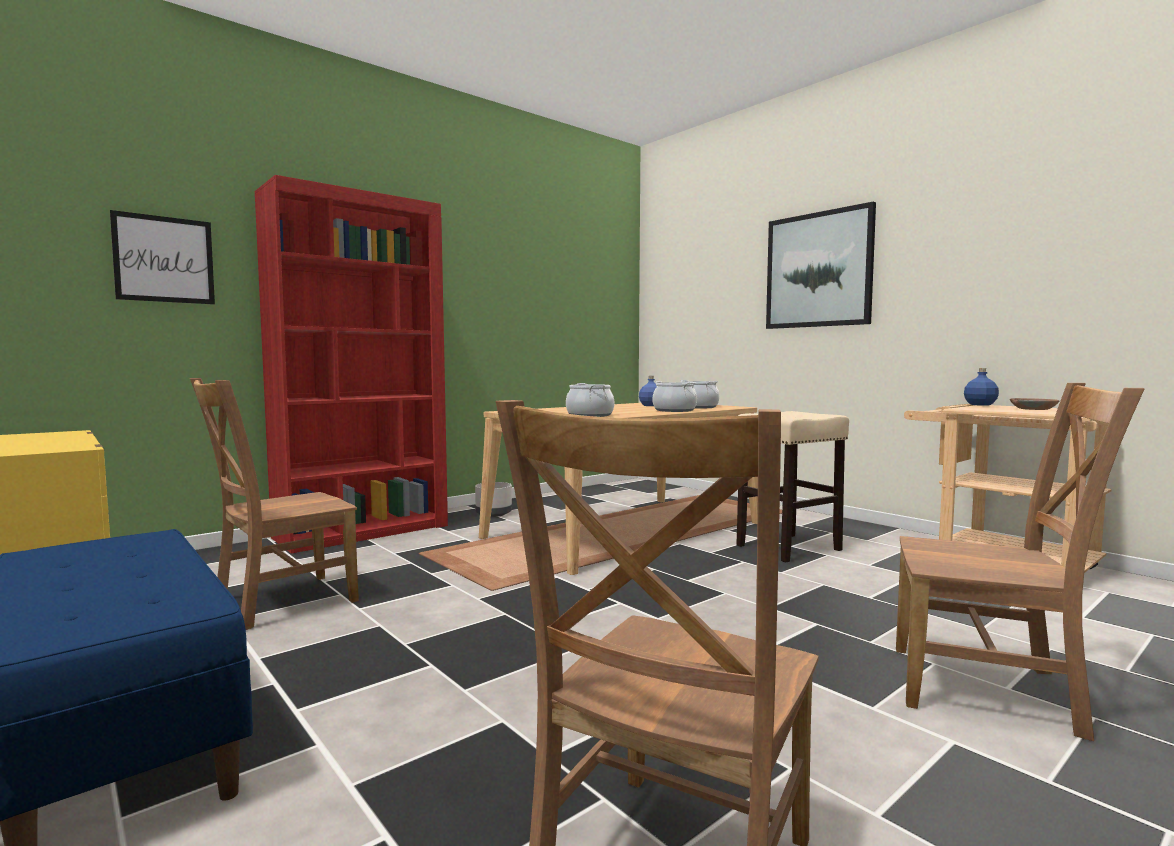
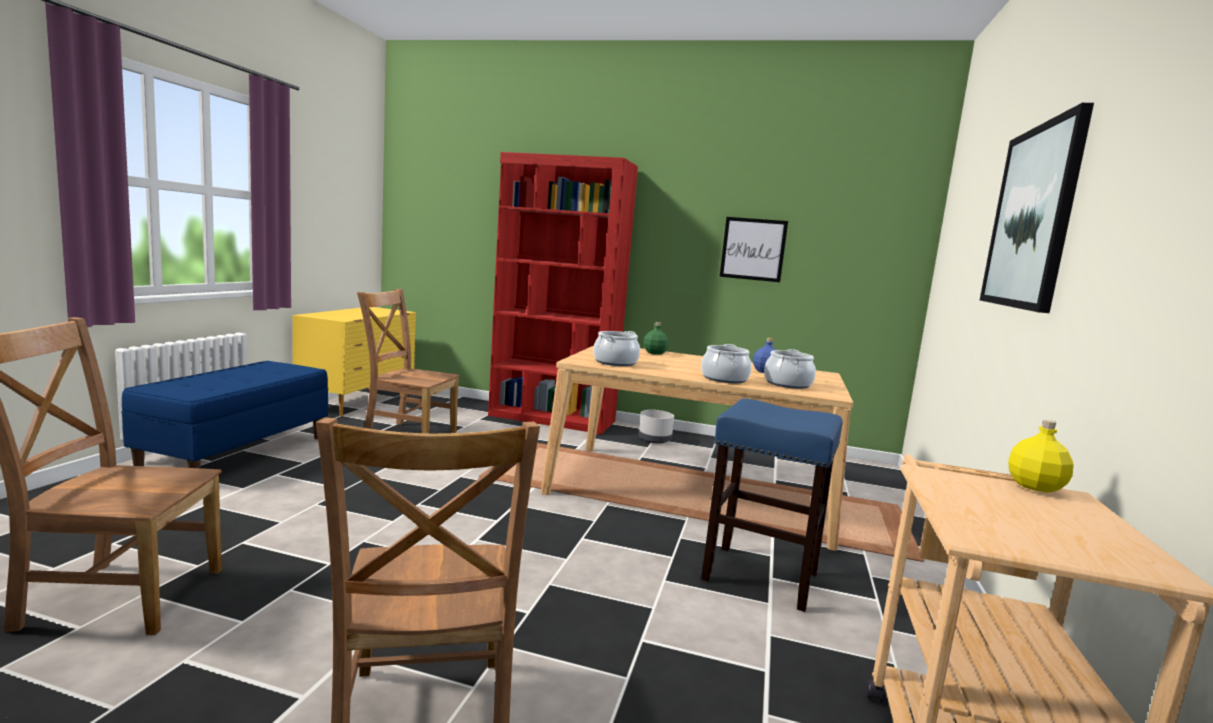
camera: 55 degrees right, 5 degrees up
(164, 259) = (470, 211): picture -> picture (753, 249)
(553, 409) = (654, 353): none -> green bottle
(787, 548) = (758, 576): beige stool -> blue stool
(979, 405) = (1034, 486): blue bottle -> yellow bottle
(1033, 409) = (1052, 520): brown bowl -> none

